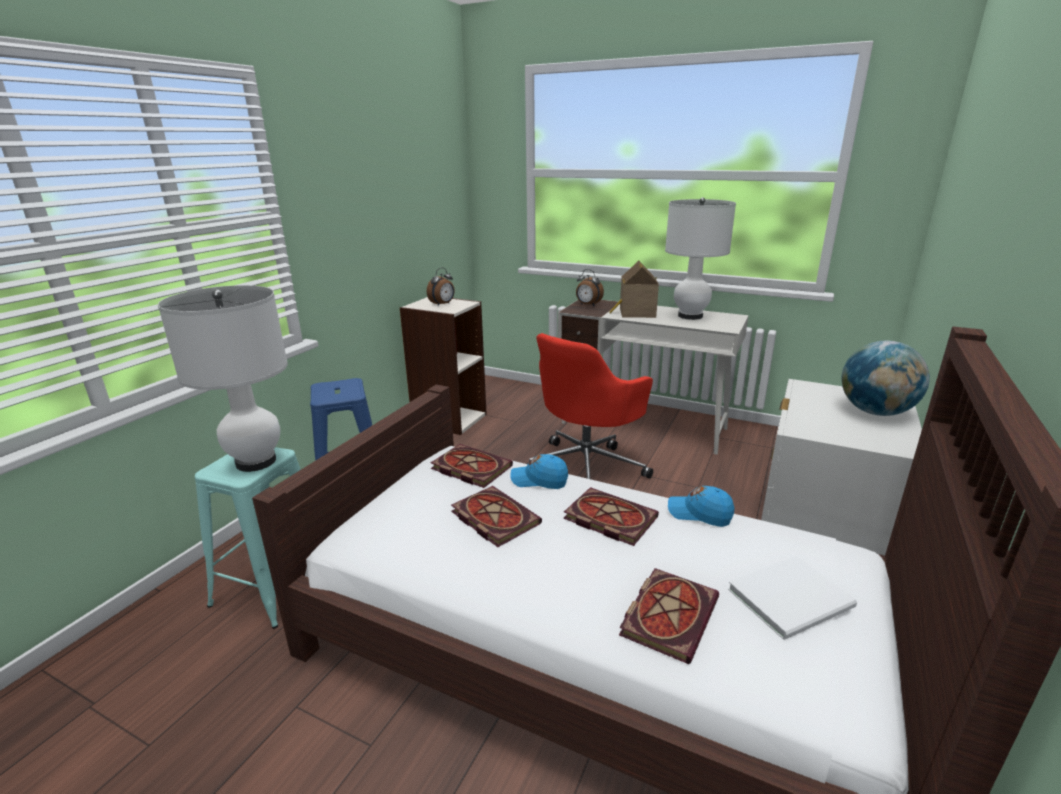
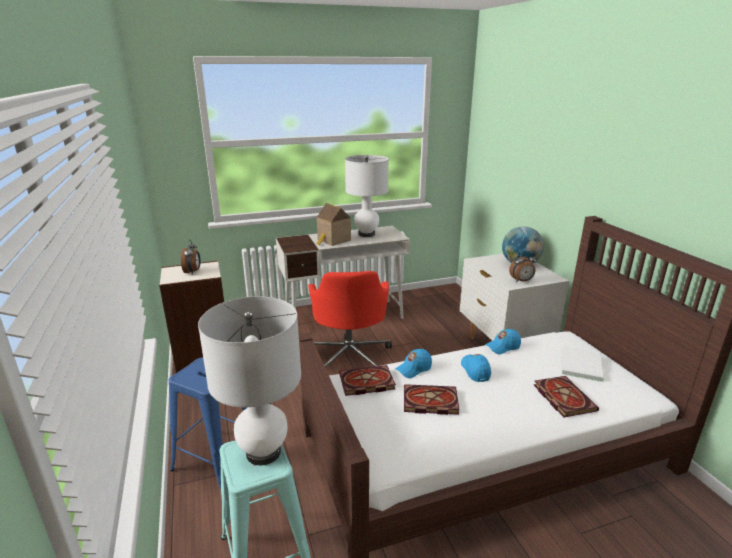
camera: 45 degrees left, 0 degrees up
(588, 305) = (292, 242): alarm clock -> alarm clock (521, 281)
(607, 518) = (475, 370): book -> blue cap

